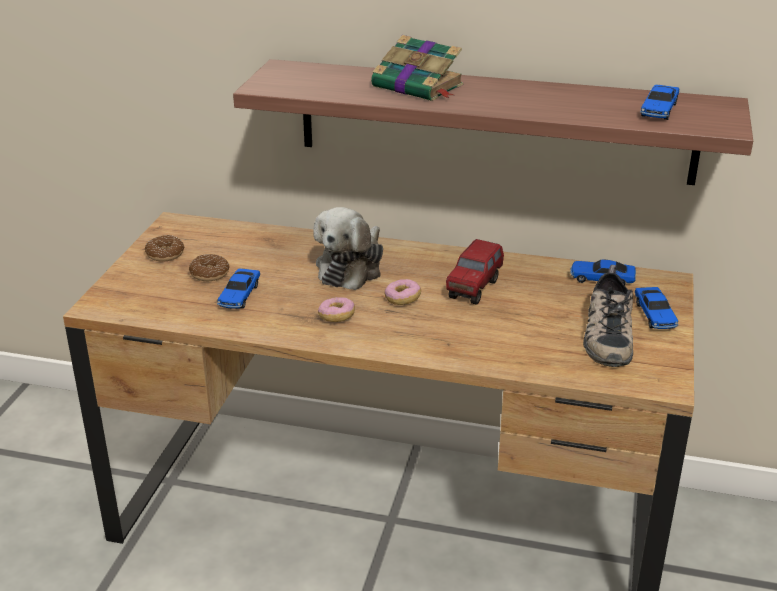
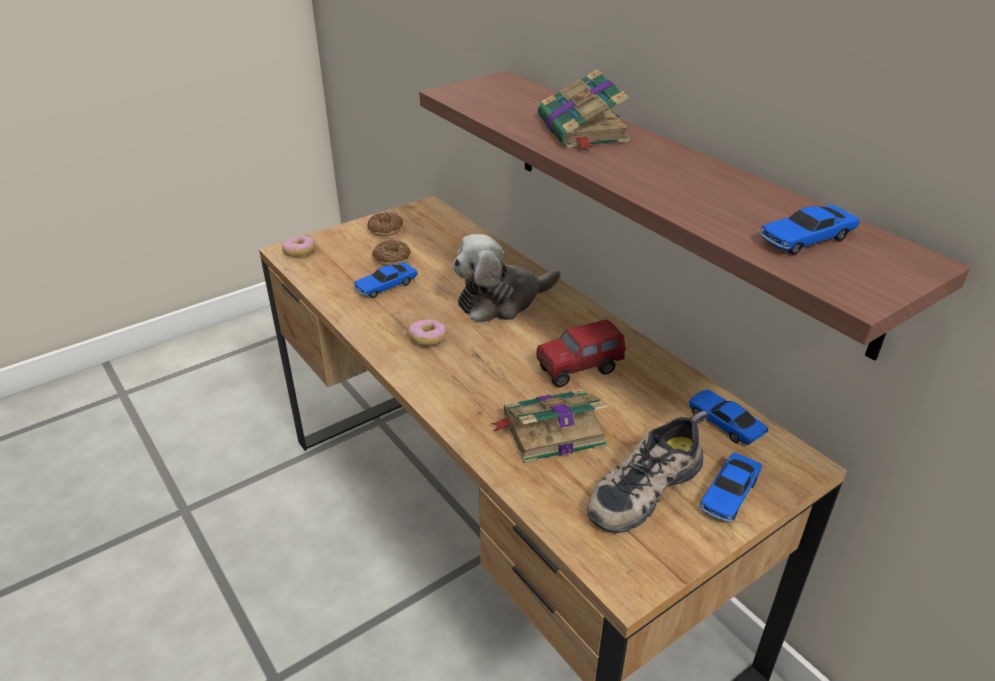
camera: 40 degrees right, 5 degrees up
(402, 299) = (502, 349): donut -> donut (300, 253)
(510, 332) = (550, 431): none -> book

